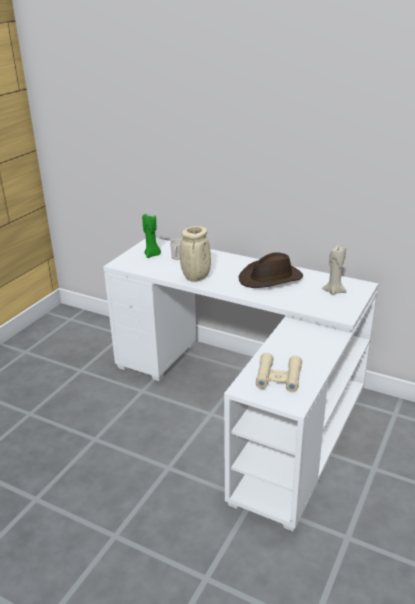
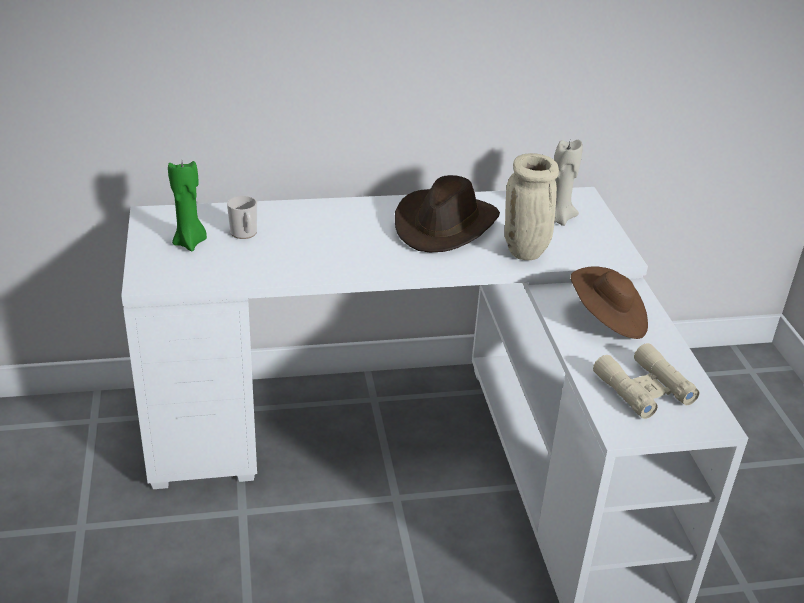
camera: 40 degrees left, 5 degrees up
(196, 278) = (329, 264): beige vase -> beige vase (525, 252)
(303, 344) = (607, 320): none -> brown hat

